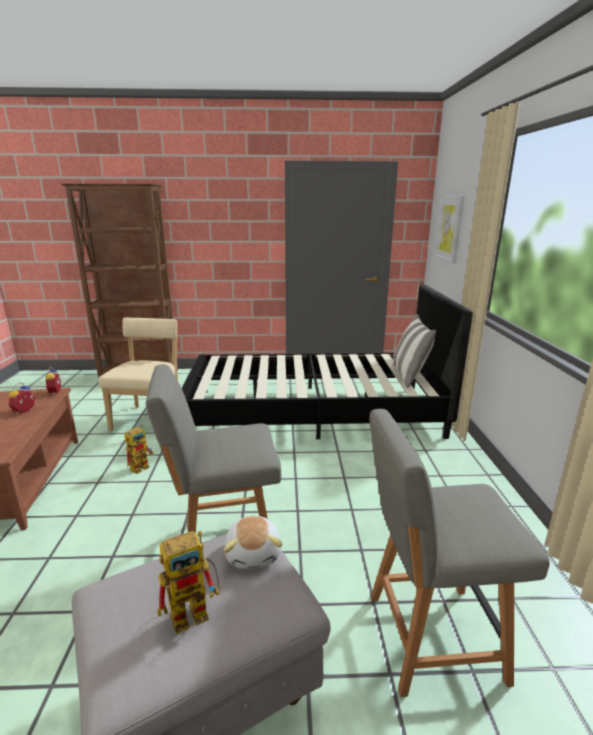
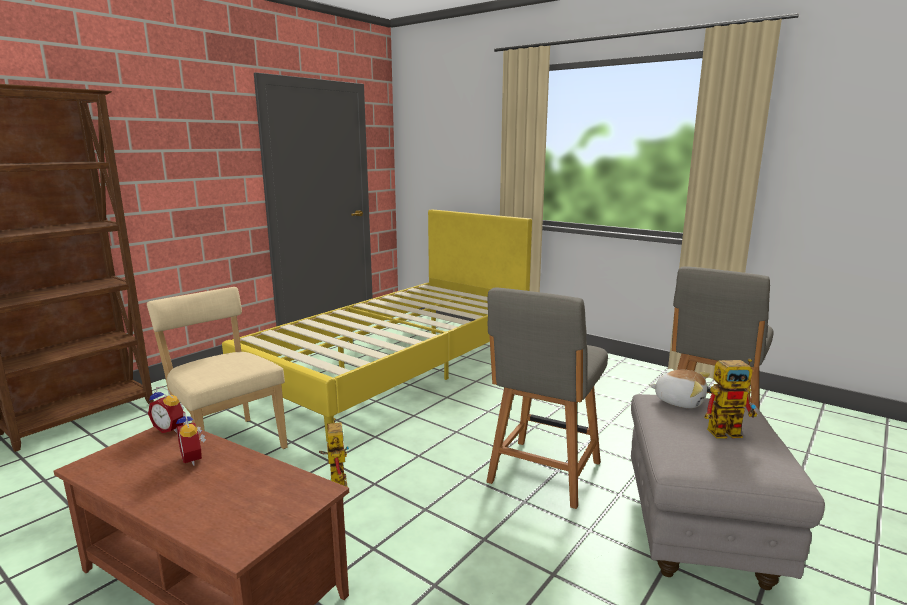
camera: 50 degrees left, 5 degrees down
(196, 610) = (729, 431): toy robot -> toy robot turned 75 degrees clockwise
(313, 412) = (396, 365): black bed -> yellow bed
(409, 376) = (468, 297): pillow -> none
(450, 228) = (441, 152): picture -> none

